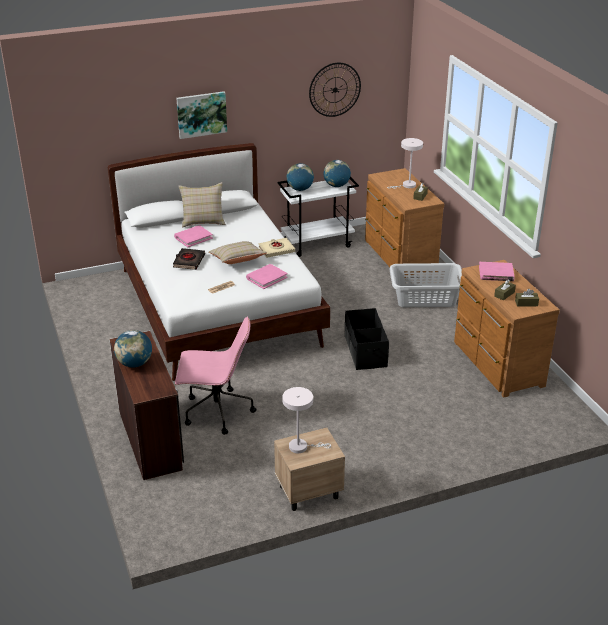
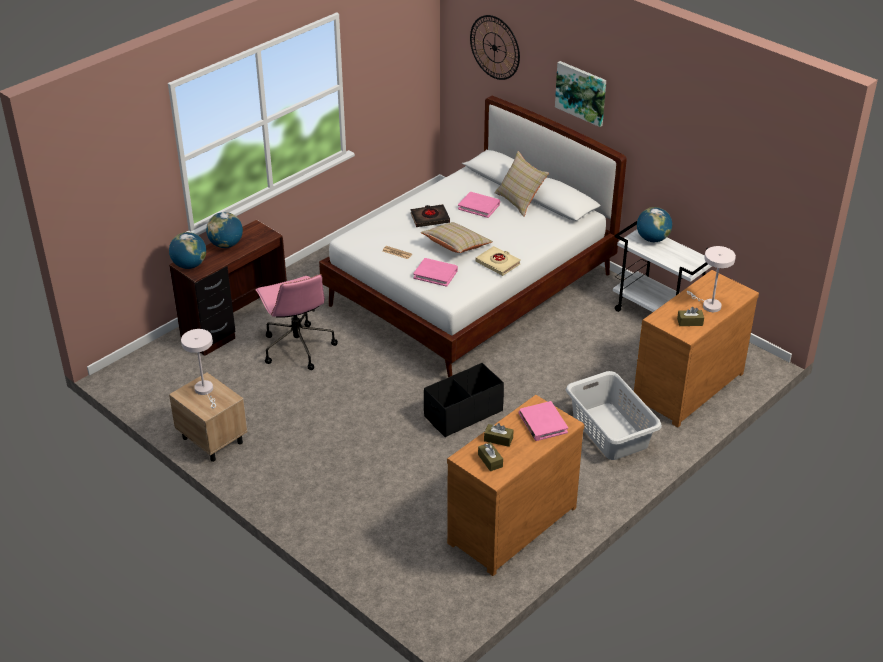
camera: 65 degrees right, 5 degrees up
(335, 89) = (727, 147): wall clock -> wall clock (494, 47)
(336, 185) = (688, 261): globe -> globe (189, 265)

